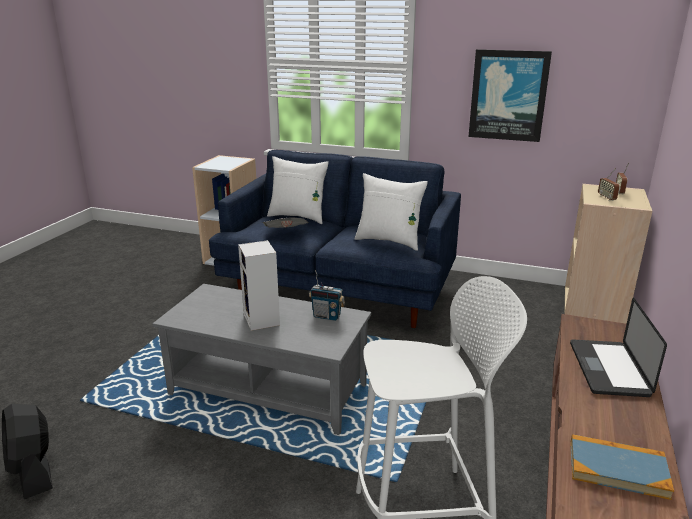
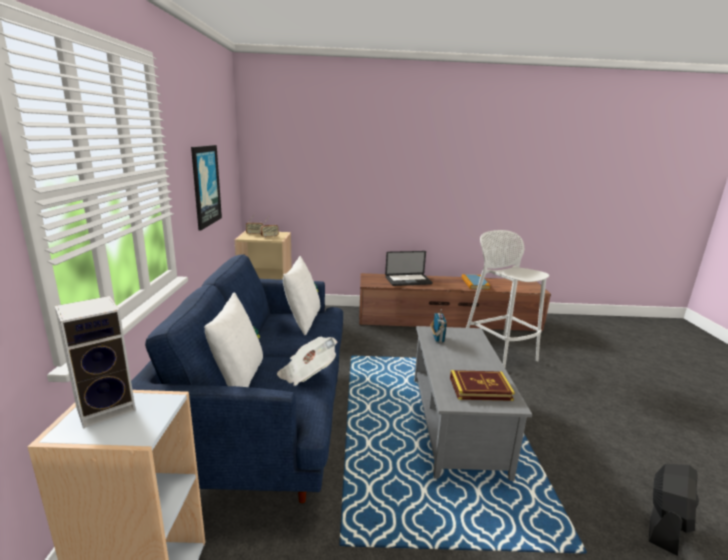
camera: 110 degrees left, 5 degrees down
(210, 310) = (480, 388): none -> book
(263, 320) = (469, 360): speaker -> speaker (108, 407)

